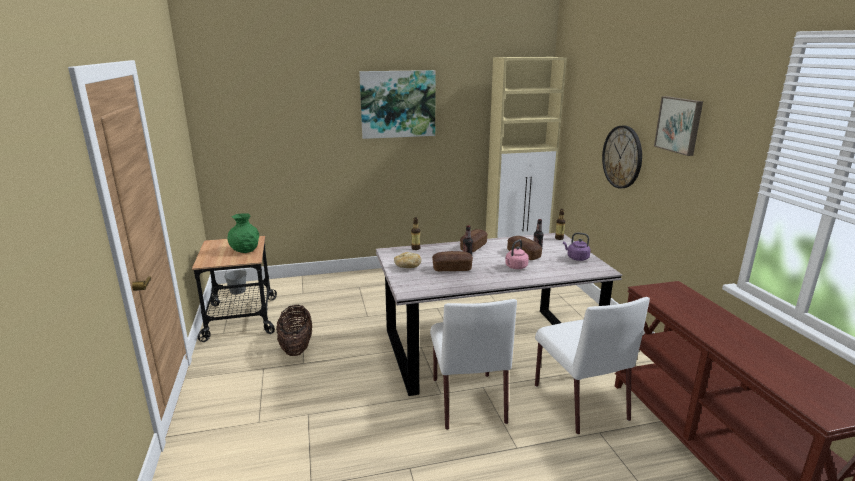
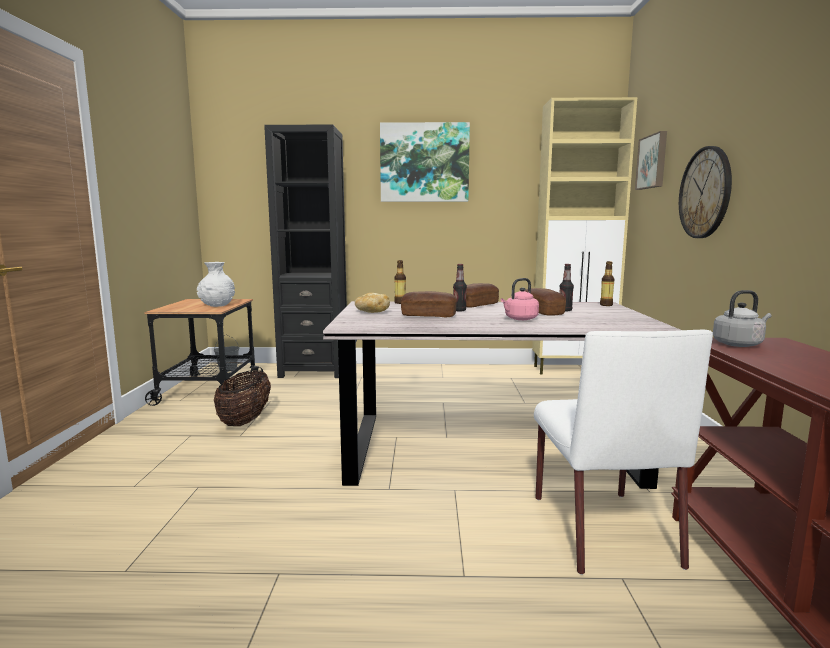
camera: 15 degrees right, 10 degrees down
(244, 250) = (217, 305): green vase -> white vase
(315, 284) = (314, 370): none -> black bookcase
(468, 399) = (423, 500): white chair -> none
(576, 258) = (620, 317): purple kettle -> none
(657, 293) = (739, 344): none -> grey kettle
(679, 125) = (785, 105): picture -> picture (653, 162)

